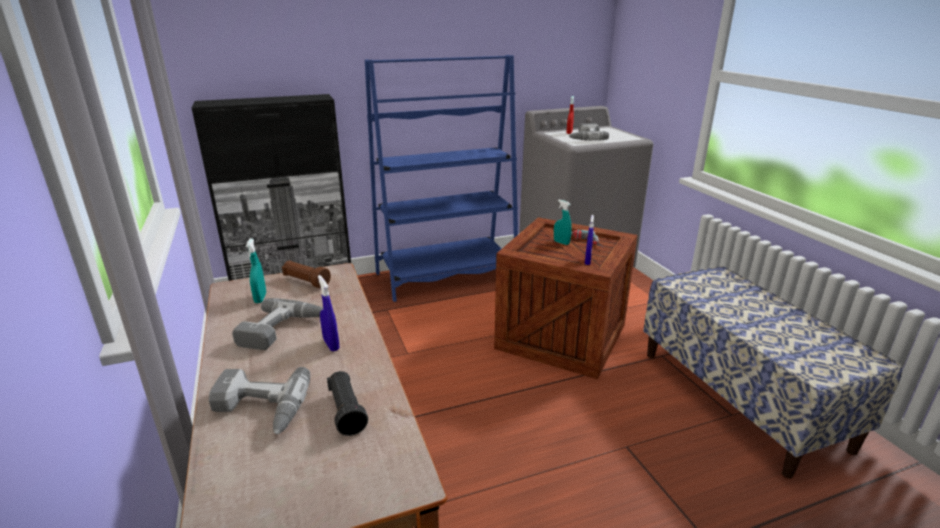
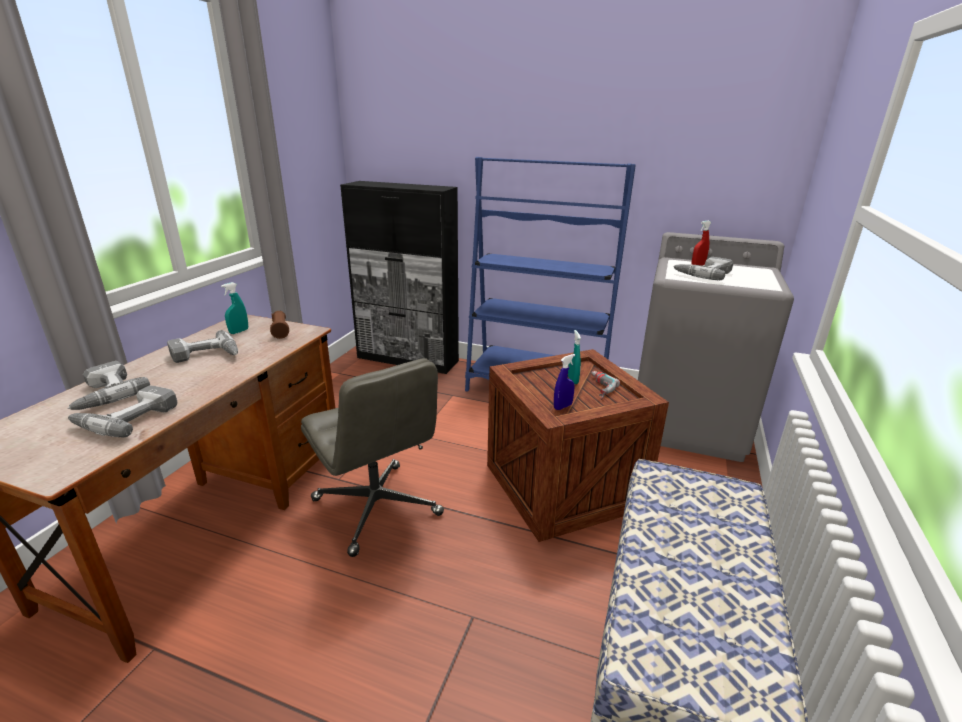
camera: 40 degrees right, 0 degrees up
(331, 345) = (206, 375): blue spray bottle -> none
(346, 412) = (126, 418): black flashlight -> power drill
(460, 422) = (378, 508): none -> grey office chair

